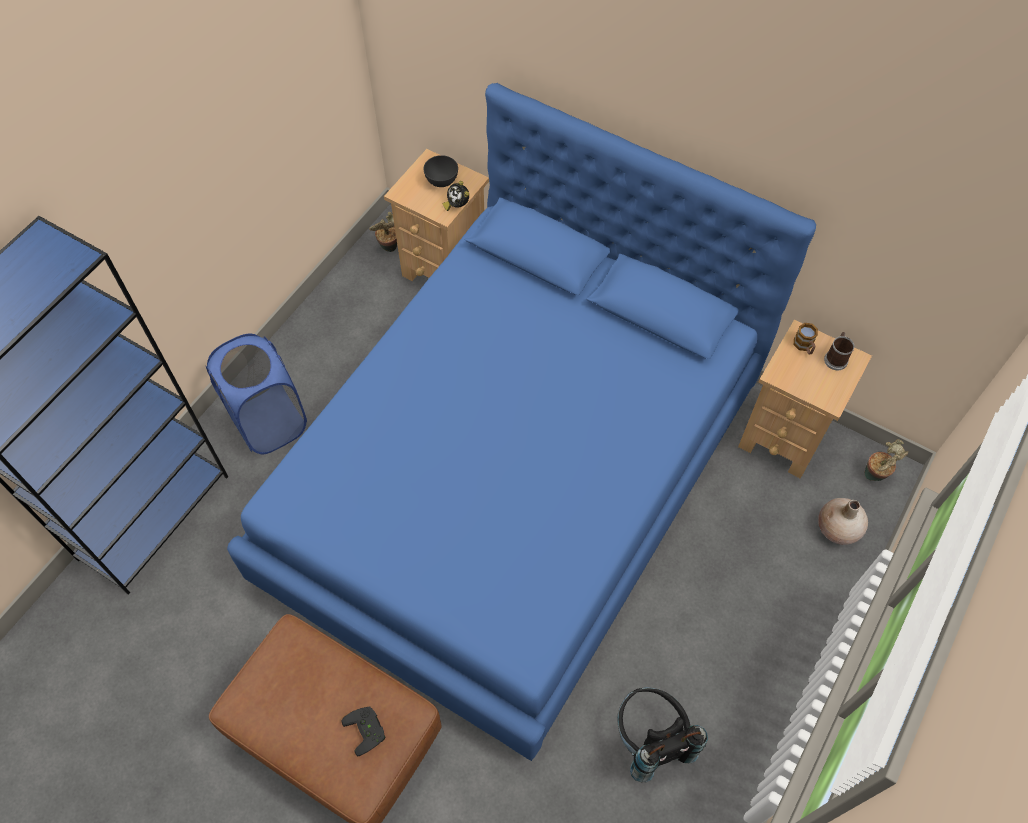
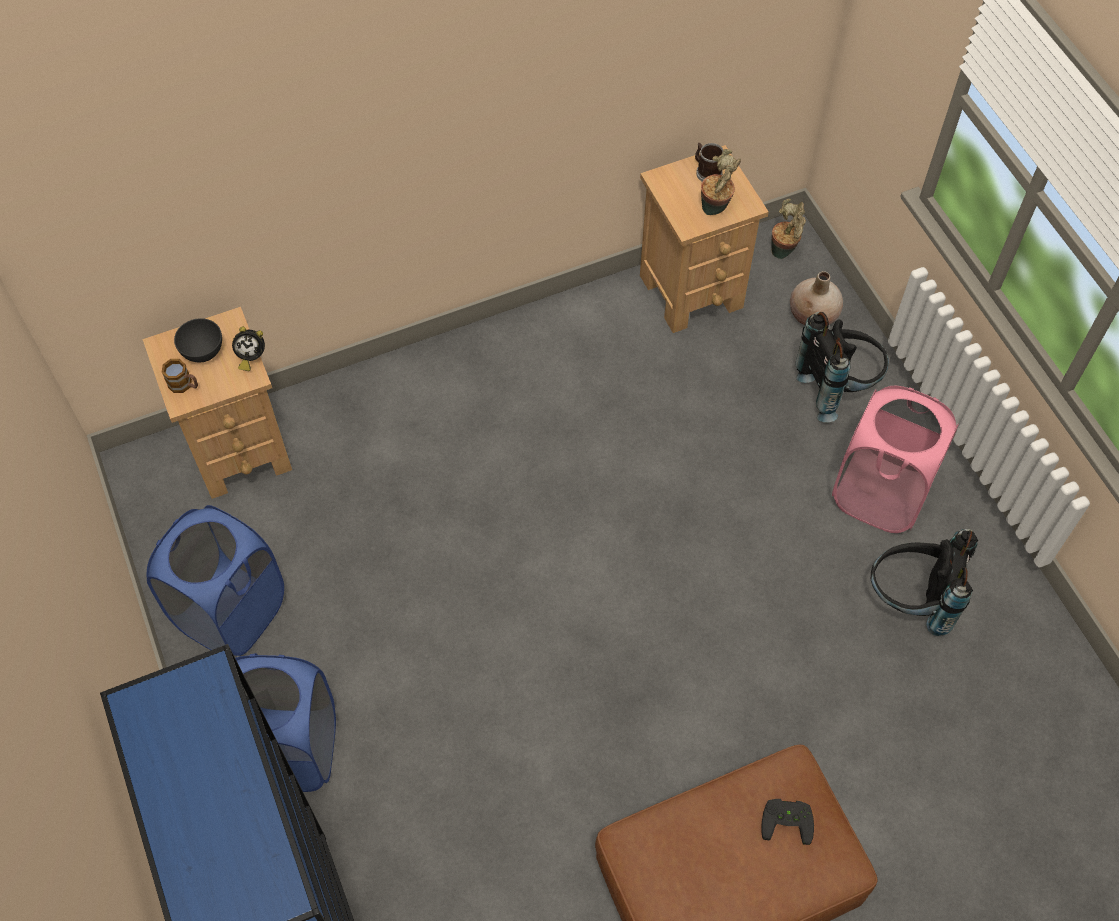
camera: 55 degrees left, 0 degrees up
(336, 335) = (231, 612): none -> blue laundry basket
(389, 248) = (161, 489): potted plant -> potted plant (716, 209)
(515, 480) = (559, 545): blue bed -> none
(723, 665) = (880, 494): none -> pink laundry basket
(789, 582) = (837, 387): none -> black backpack
(804, 346) = (675, 185): mug -> mug (184, 385)

